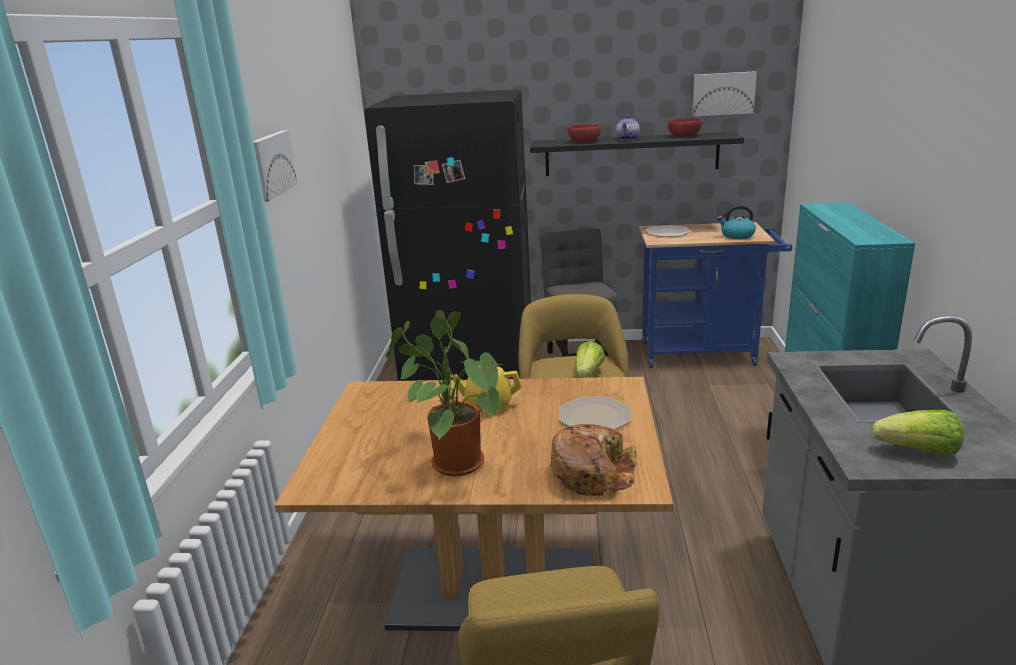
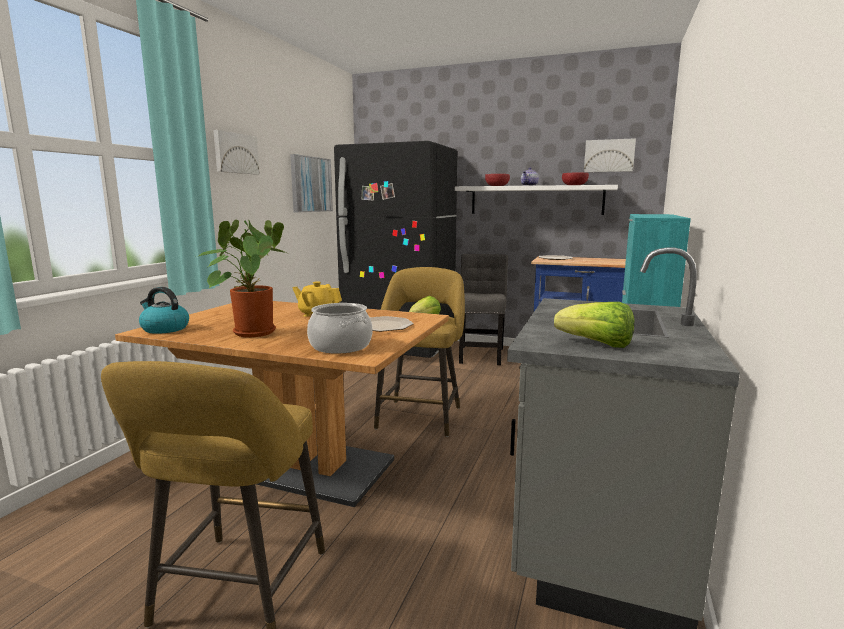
camera: 15 degrees right, 10 degrees down
(335, 168) = (311, 184): none -> picture
(593, 472) = (340, 346): bread -> cooking pot
(631, 154) = (535, 200): black shelf -> white shelf
(737, 236) = (608, 262): kettle -> kettle (164, 329)

